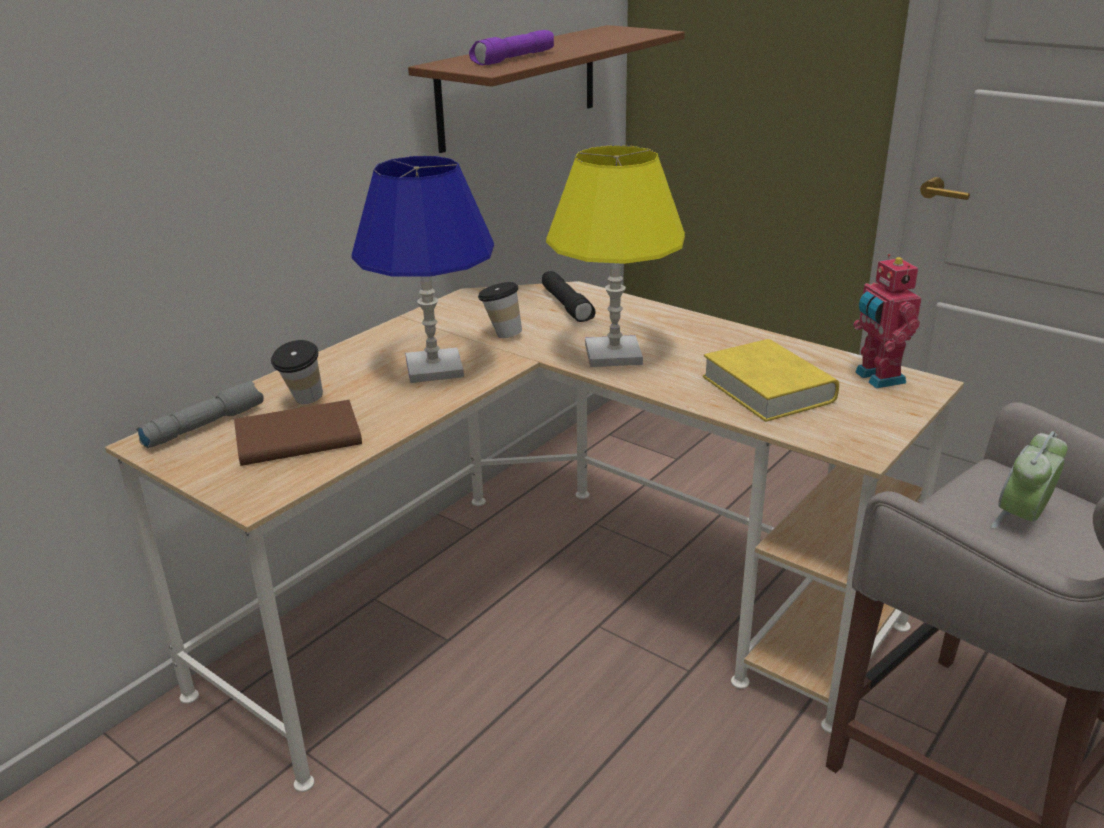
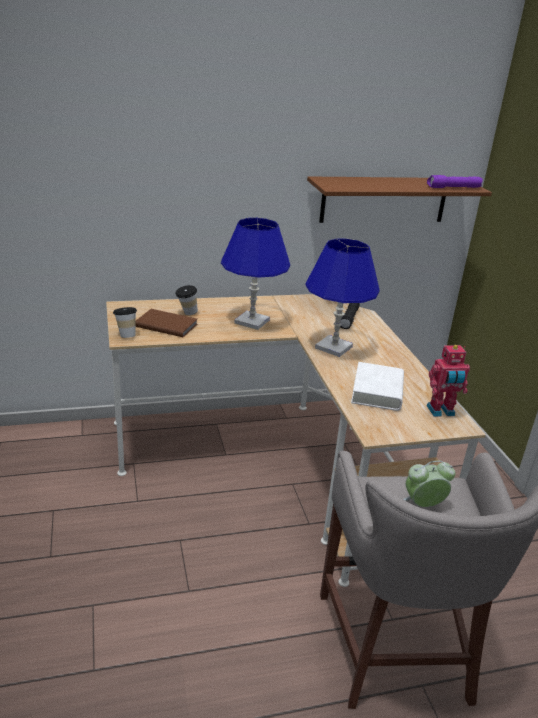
camera: 35 degrees right, 0 degrees up
(204, 425) = (144, 307): grey flashlight -> none
(501, 334) = (300, 319): cup -> cup (126, 335)
(514, 59) = (360, 185): purple flashlight -> purple flashlight (453, 188)
(614, 354) = (334, 347): yellow table lamp -> blue table lamp
(768, 389) = (377, 391): yellow book -> white book
(877, 378) = (441, 411): toy robot -> toy robot turned 120 degrees counterclockwise

